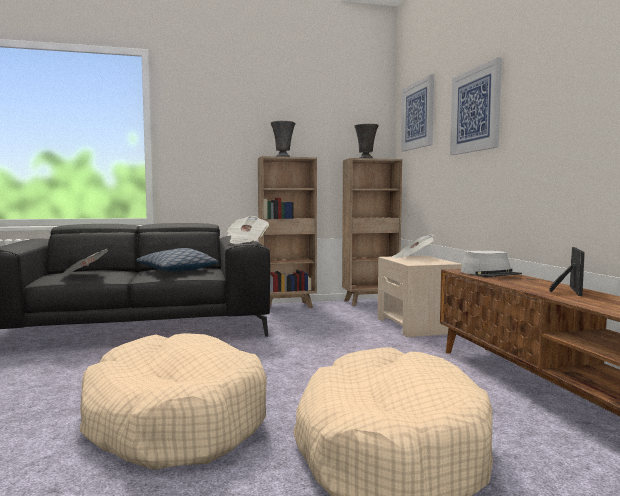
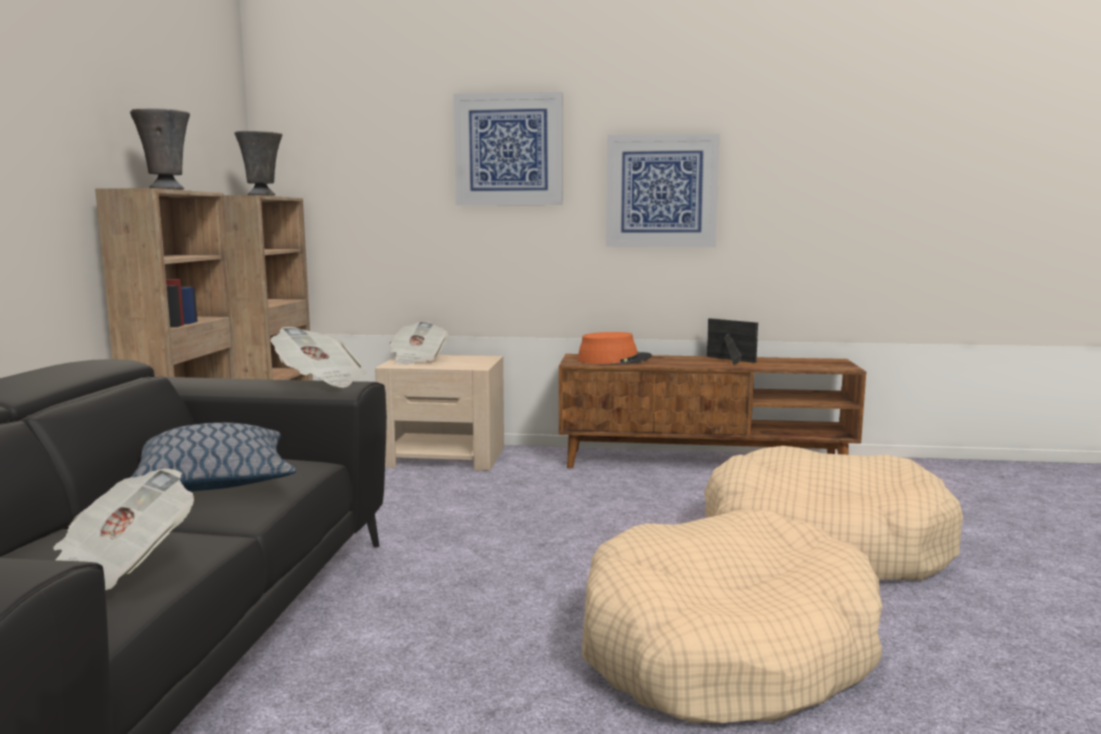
camera: 70 degrees left, 5 degrees up
(417, 115) = (341, 129): picture -> picture (661, 191)
(490, 274) = (614, 359): grey hat -> orange hat

